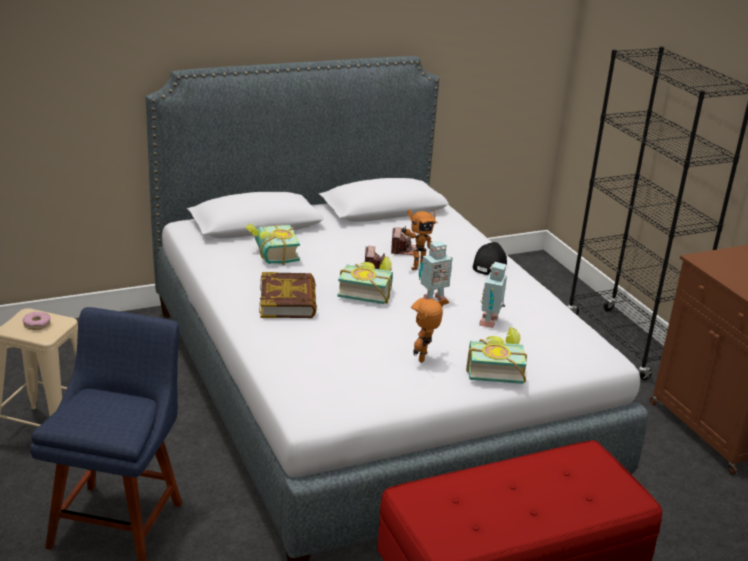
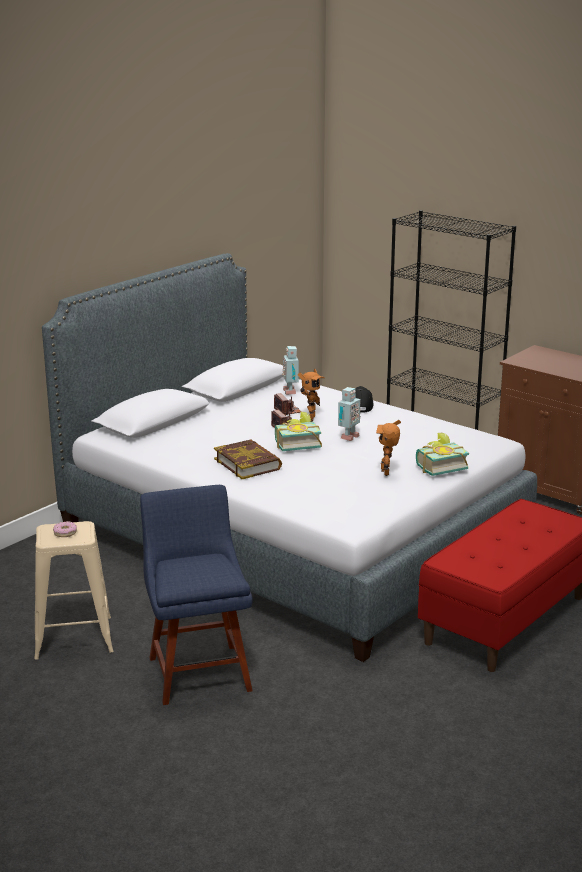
camera: 25 degrees left, 5 degrees down
(271, 255) = (194, 439): book -> none
(490, 322) = (403, 440): toy robot -> toy robot (291, 391)

